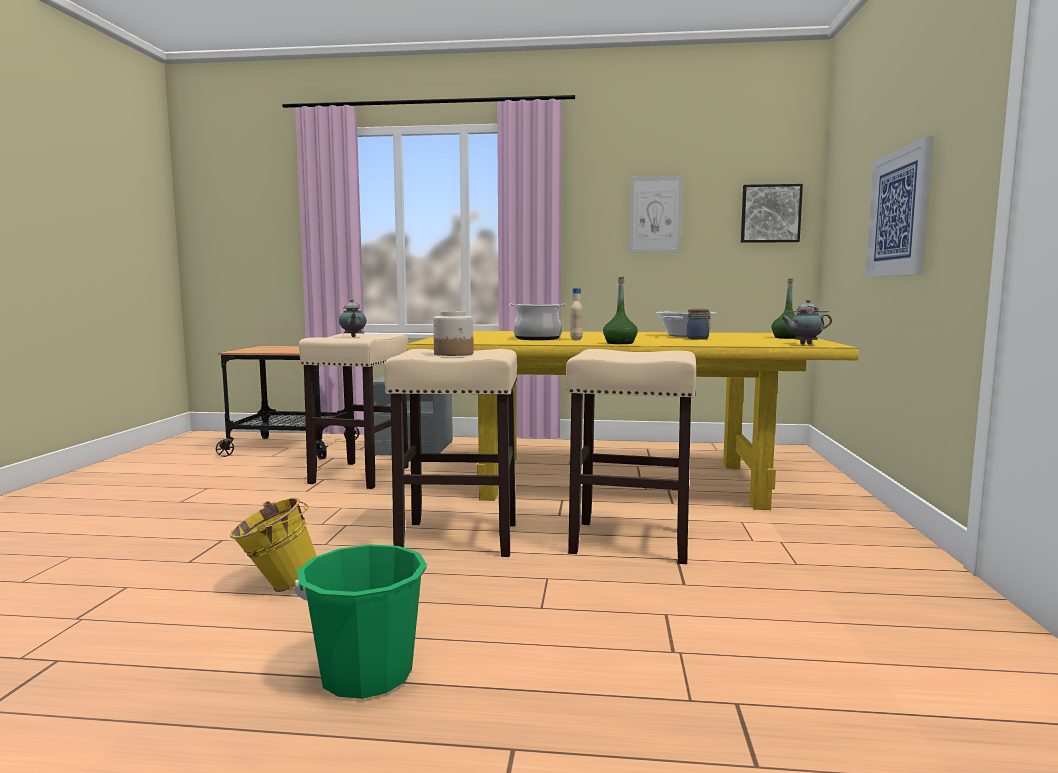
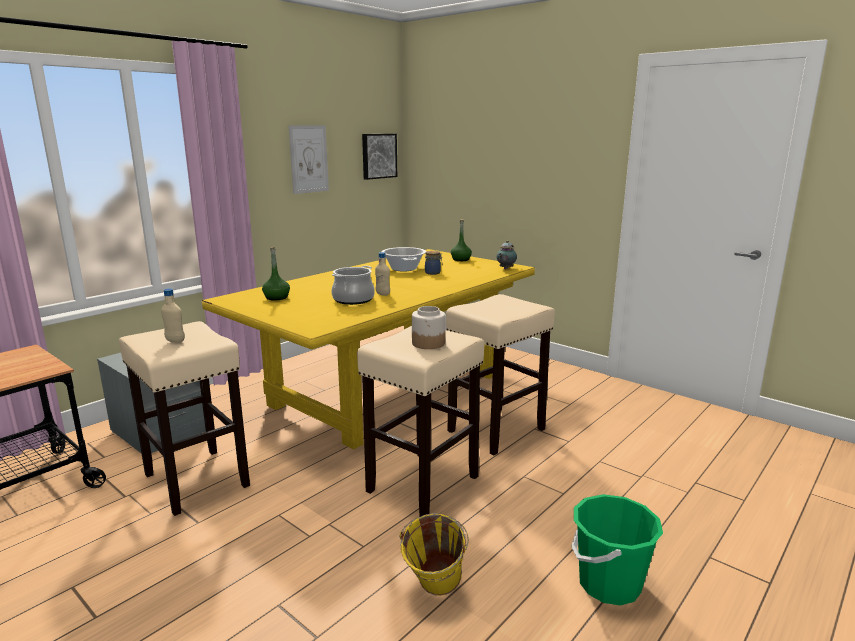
camera: 55 degrees left, 10 degrees up
(353, 337) = (175, 341): teapot -> beige bottle
(619, 343) = (431, 293): green bottle -> green bottle (276, 297)
(898, 213) = (520, 177): picture -> none

